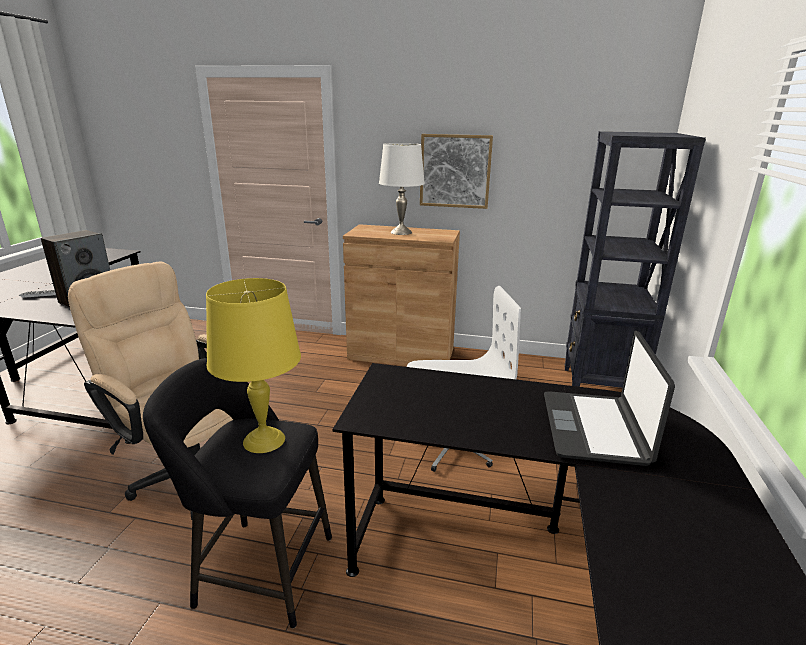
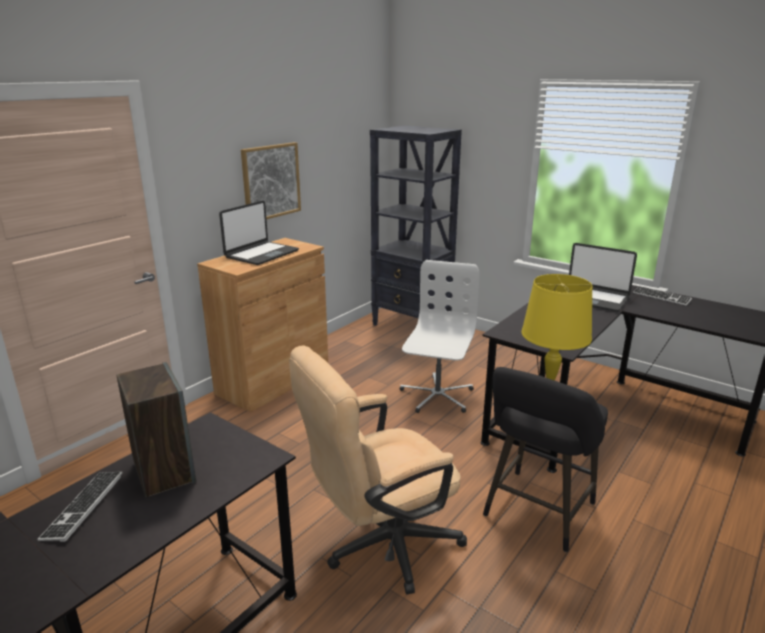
camera: 65 degrees left, 0 degrees up
(401, 232) = (261, 254): white table lamp -> laptop
(721, 512) = (661, 297): none -> keyboard

